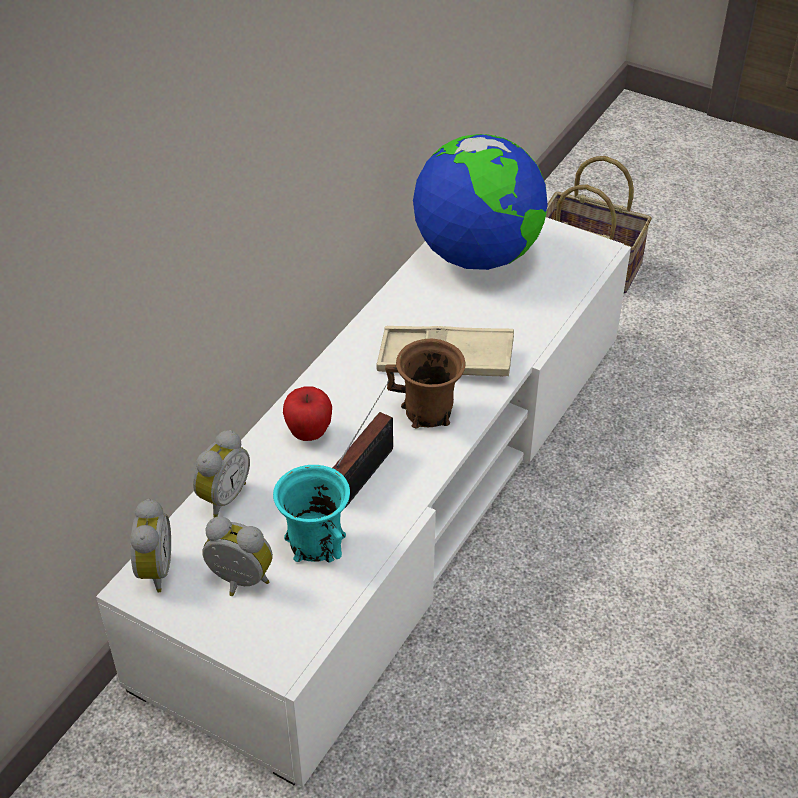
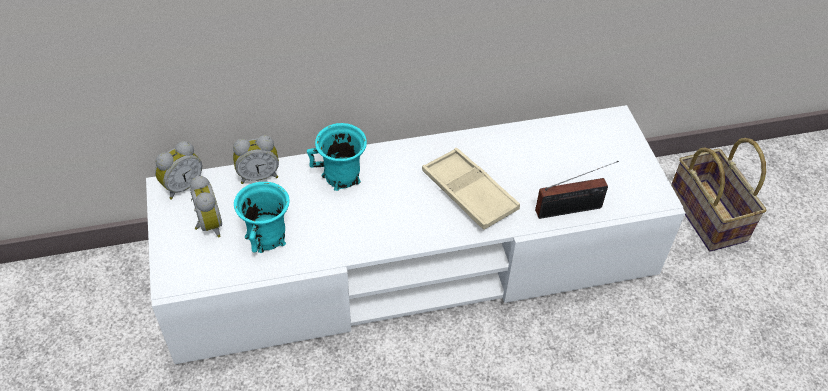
camera: 45 degrees right, 5 degrees up
(309, 433) = (342, 176): apple -> turquoise mug
(367, 472) = (341, 221): radio -> radio (572, 209)
(428, 412) = (418, 215): brown mug -> none
(477, 255) = (574, 146): globe -> none

